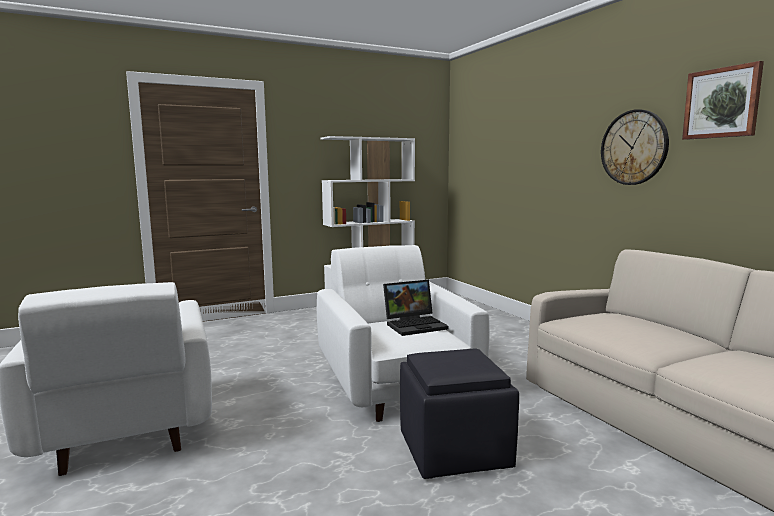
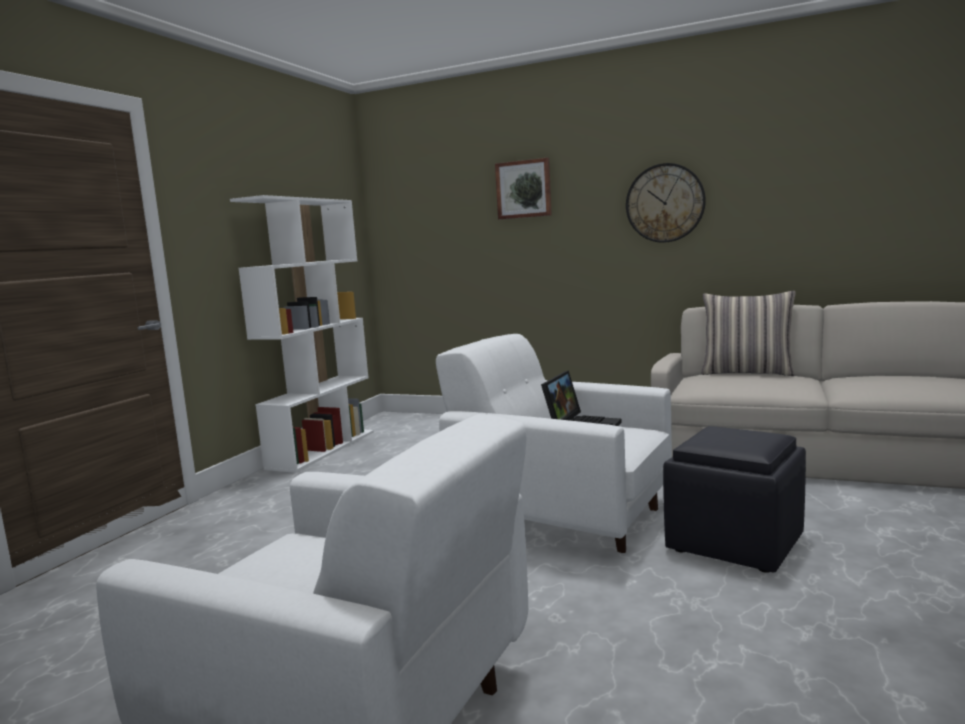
camera: 40 degrees left, 0 degrees up
(657, 322) = (747, 372): none -> pillow
(722, 103) = (757, 157): picture -> picture (524, 189)

